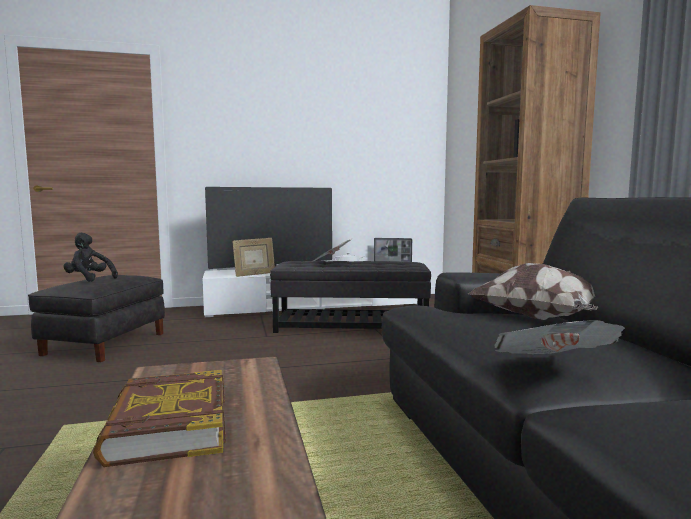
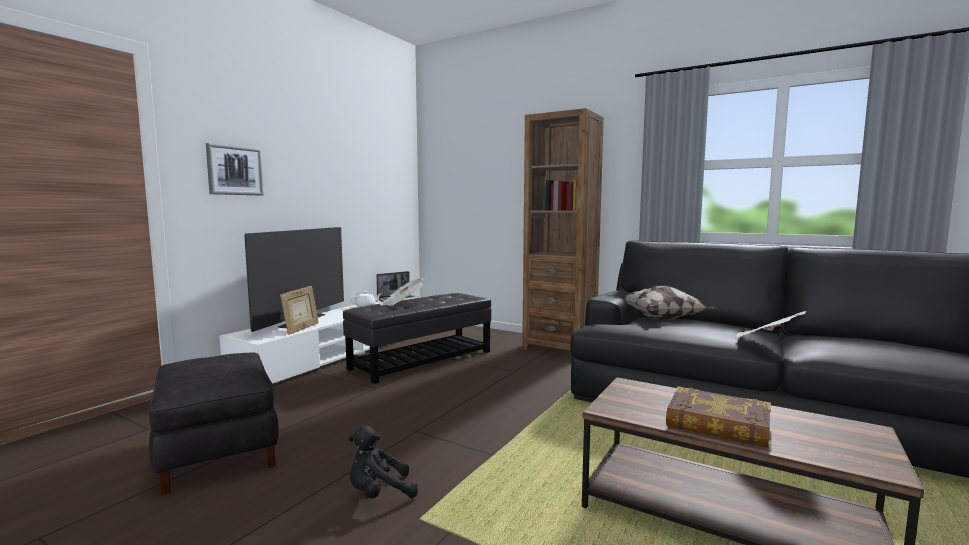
camera: 45 degrees left, 0 degrees up
(89, 279) = (181, 372): black plush toy -> black plush toy (379, 493)
(225, 137) = (235, 170): none -> picture

